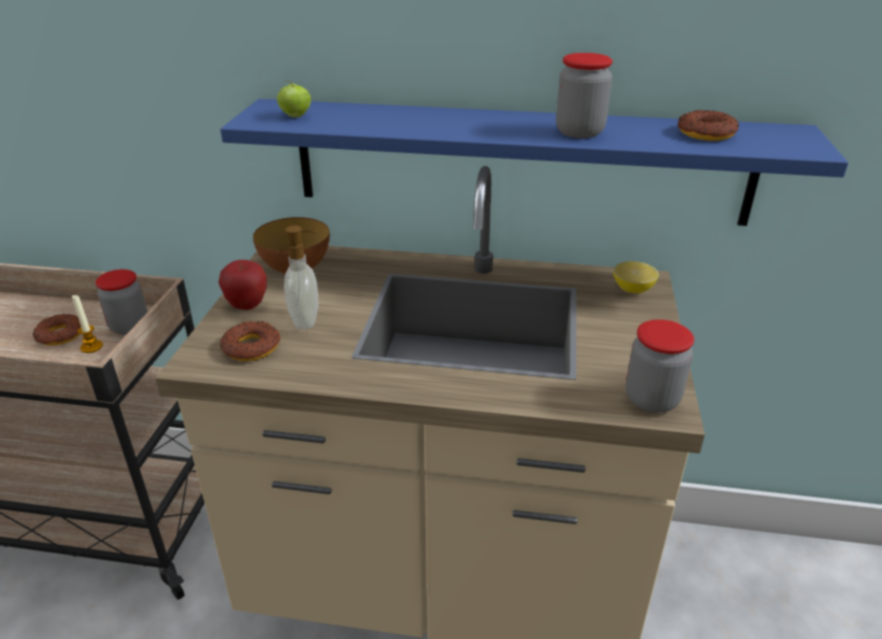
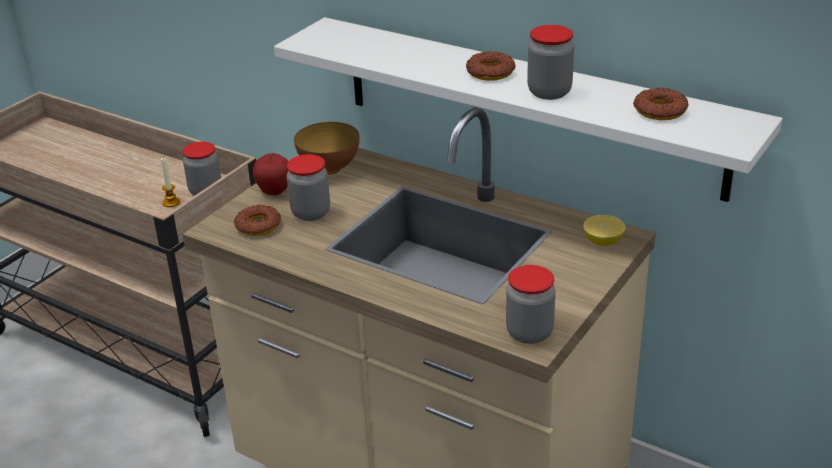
camera: 25 degrees right, 0 degrees up
(60, 335) = (153, 188): donut -> donut (490, 72)
(296, 116) = (337, 41): apple -> none
(306, 320) = (311, 213): soap dispenser -> jar
(519, 162) = (527, 105): blue shelf -> white shelf

